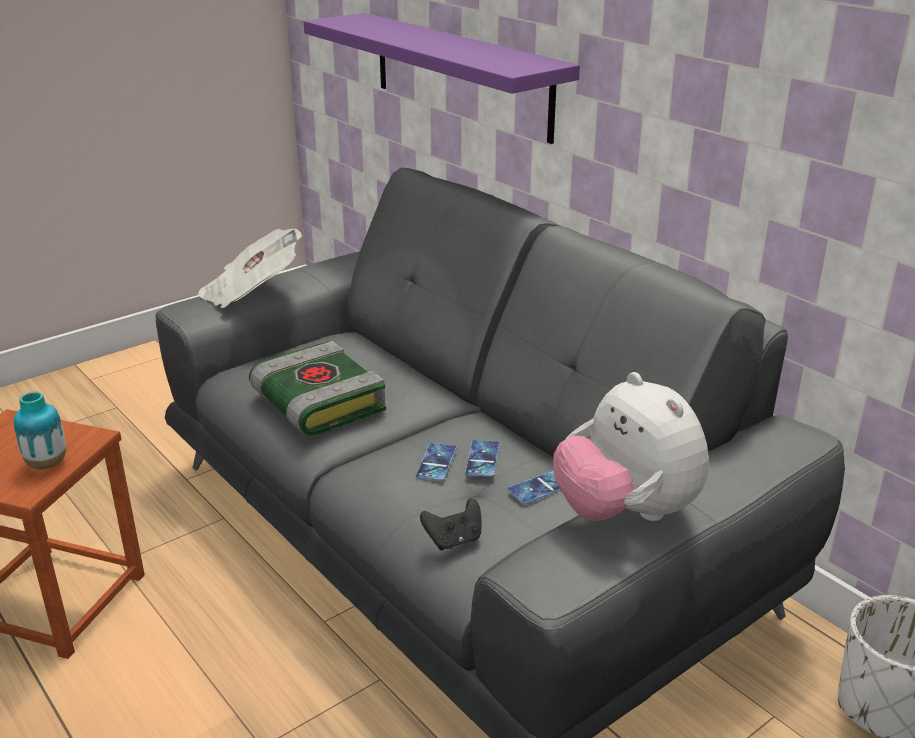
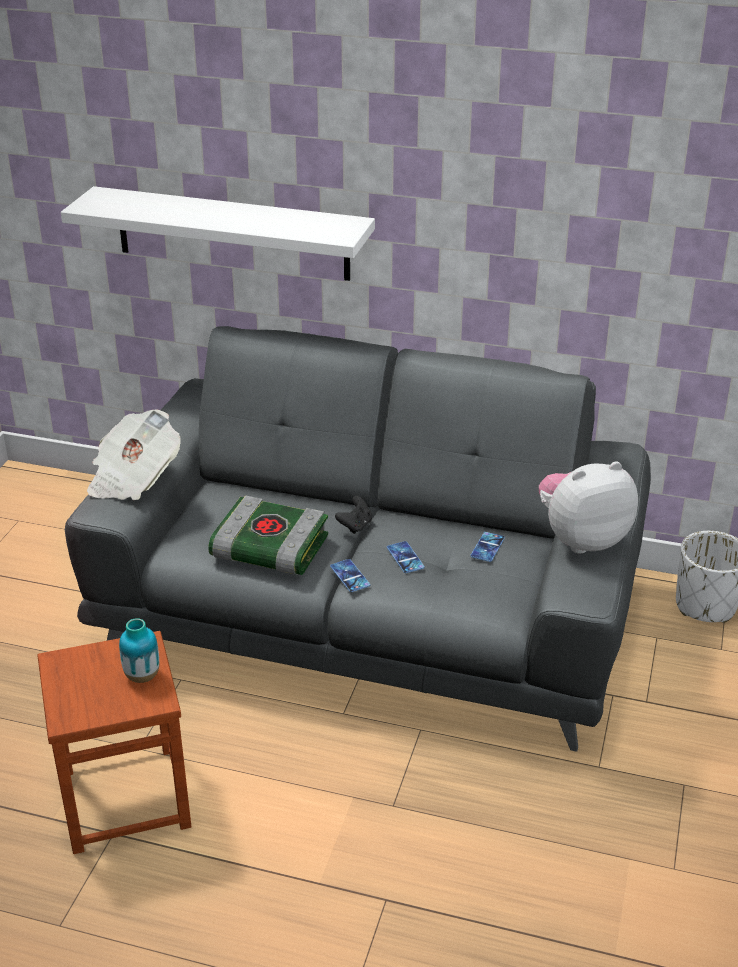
camera: 35 degrees left, 5 degrees up
(454, 540) = (476, 602): black game controller -> black game controller (355, 526)
(460, 75) = (232, 233): purple shelf -> white shelf
(482, 459) = (431, 543): phone -> phone (350, 576)
(625, 512) = (581, 539): plush toy -> plush toy turned 135 degrees clockwise

